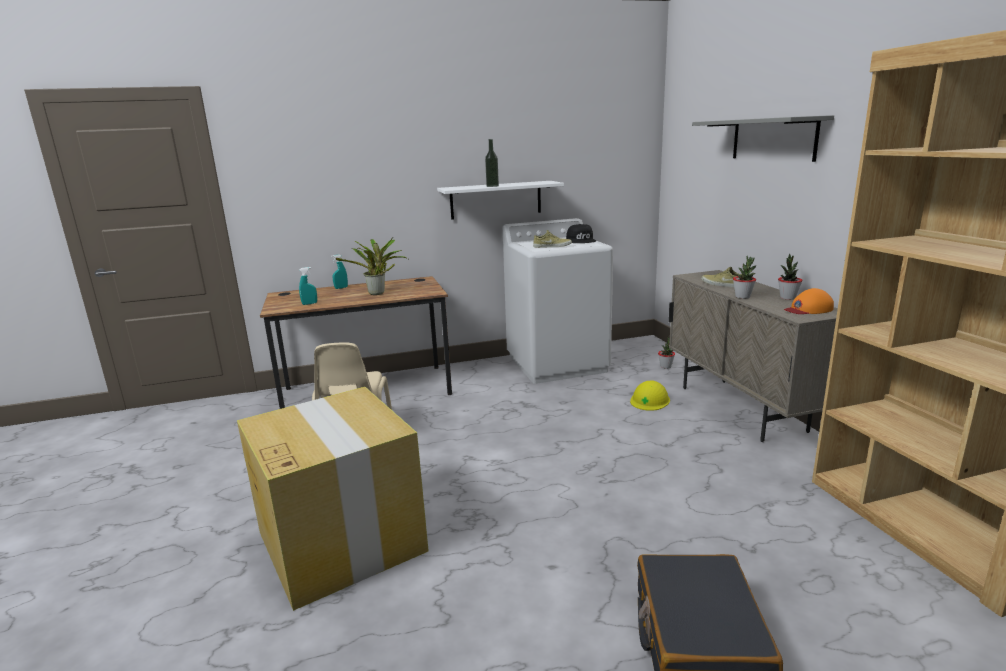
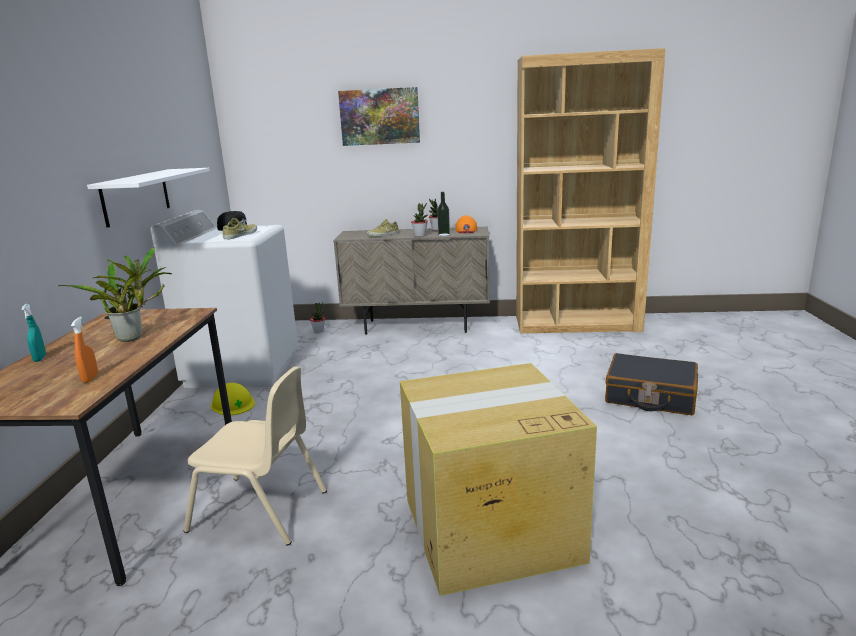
camera: 70 degrees left, 0 degrees up
(309, 303) = (90, 378): turquoise spray bottle -> orange spray bottle
(492, 186) = (160, 175): bottle -> bottle (444, 234)
(650, 400) = (370, 349): yellow hard hat -> yellow hard hat (233, 404)
(773, 139) = (379, 116): grey shelf -> picture

